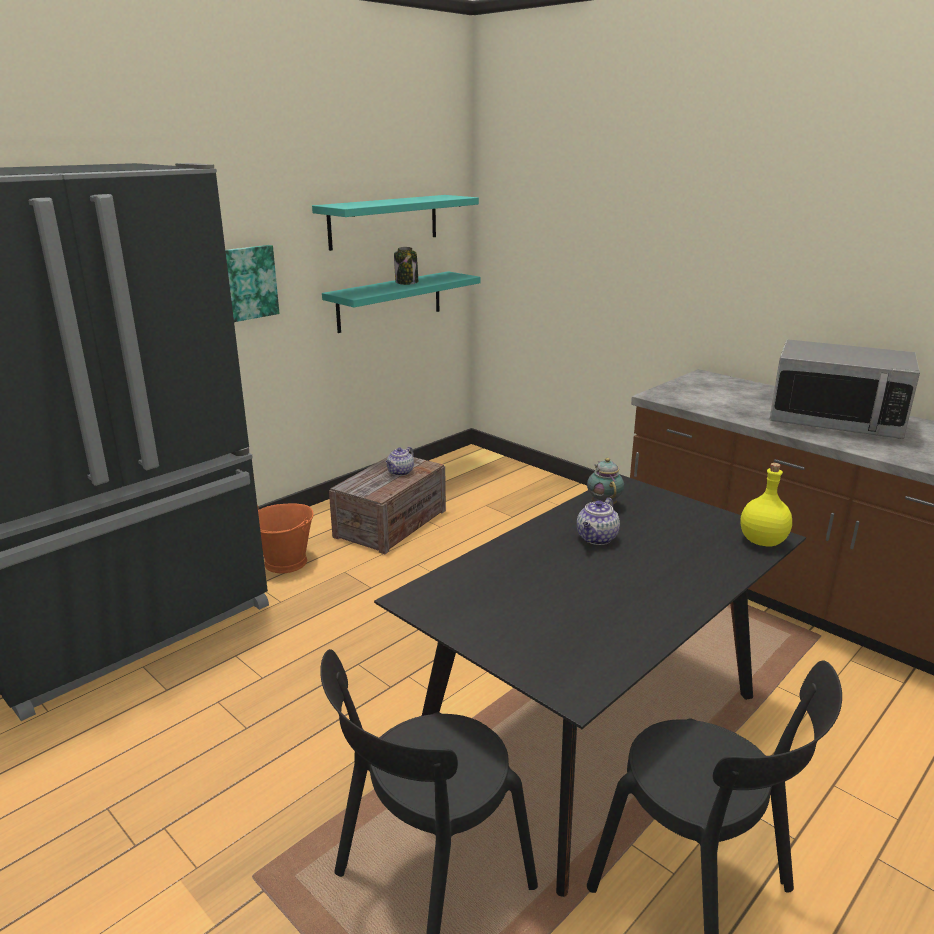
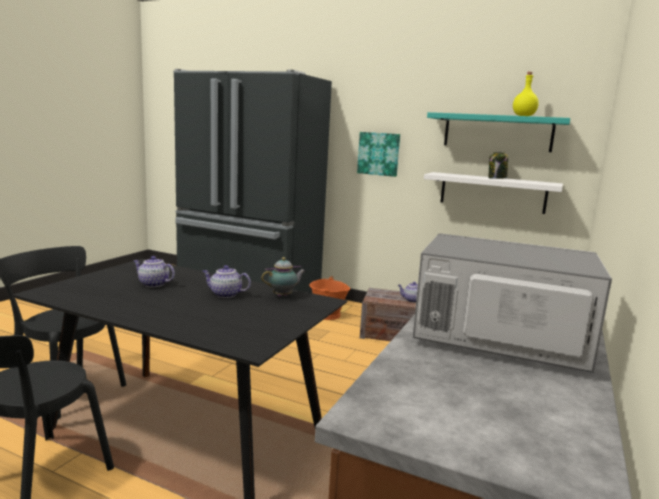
camera: 70 degrees right, 10 degrees down
(390, 301) = (492, 192): turquoise shelf -> white shelf
(542, 589) = (153, 284): none -> teapot
(761, 541) = (242, 343): yellow bottle -> yellow bottle (523, 116)
(835, 421) = (499, 341): microwave -> microwave turned 105 degrees clockwise

